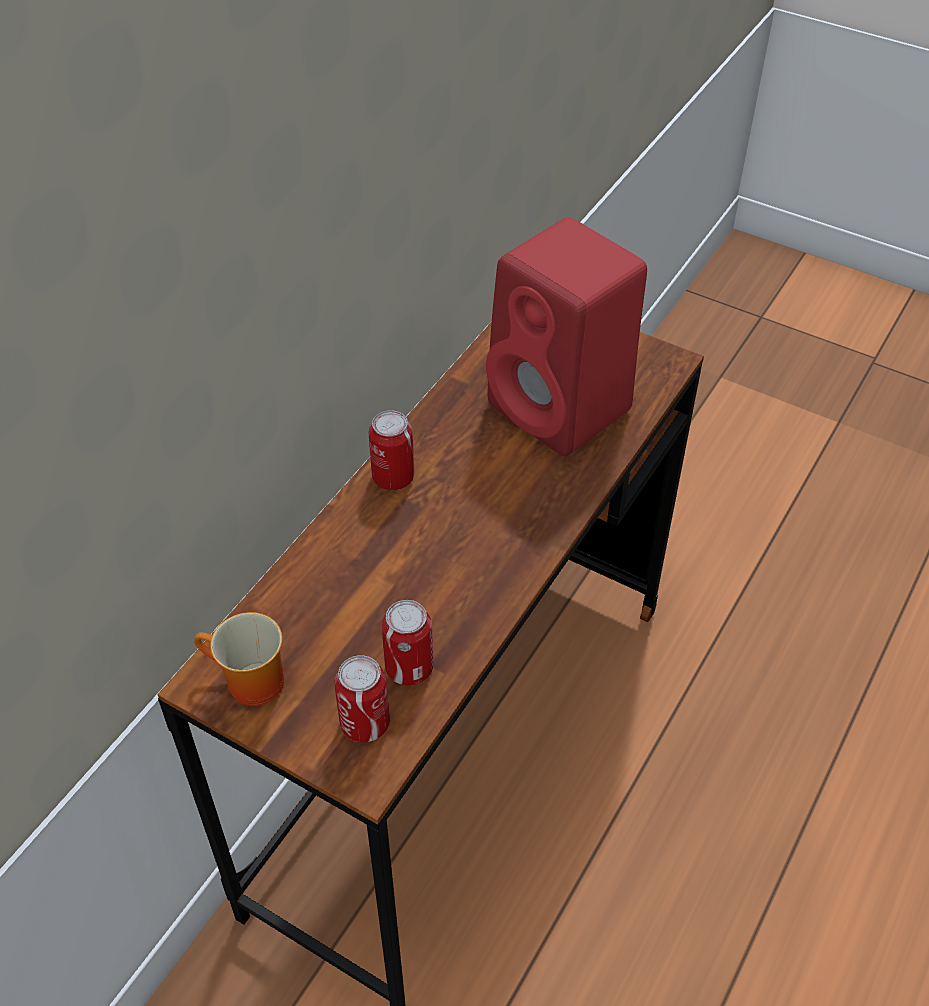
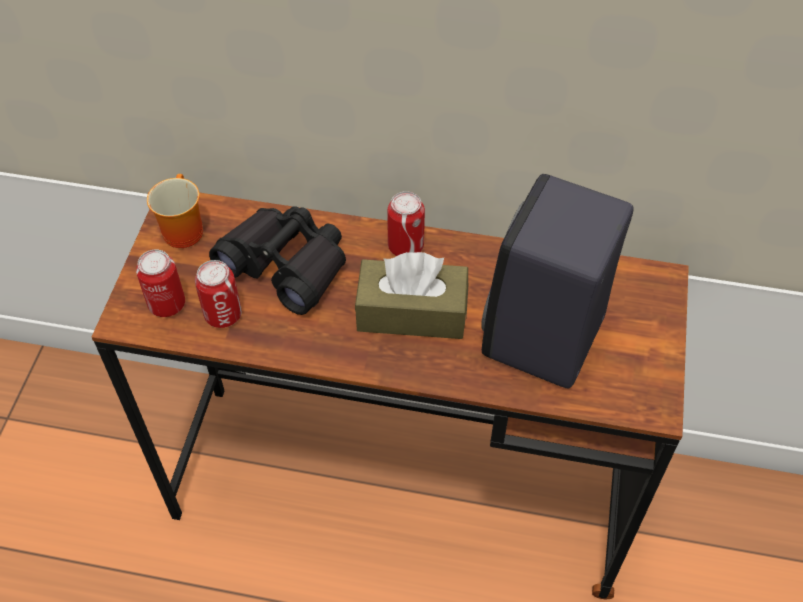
camera: 70 degrees right, 5 degrees up
(365, 589) = (286, 265): none -> black binoculars
(486, 497) = (412, 312): none -> brown tissue box
(563, 409) = (543, 339): red speaker -> black speaker

